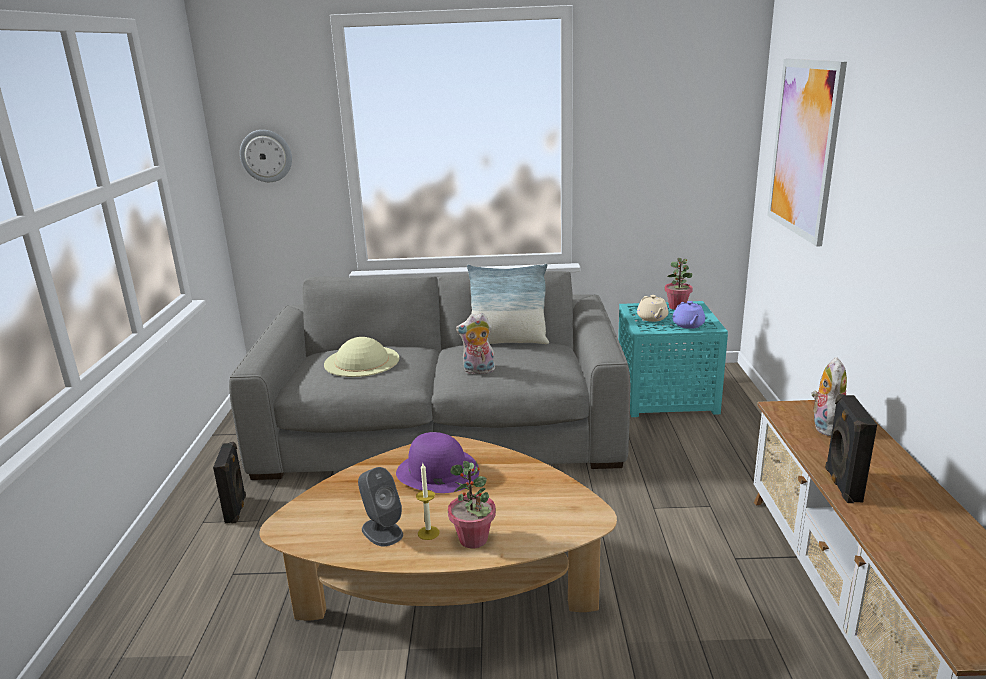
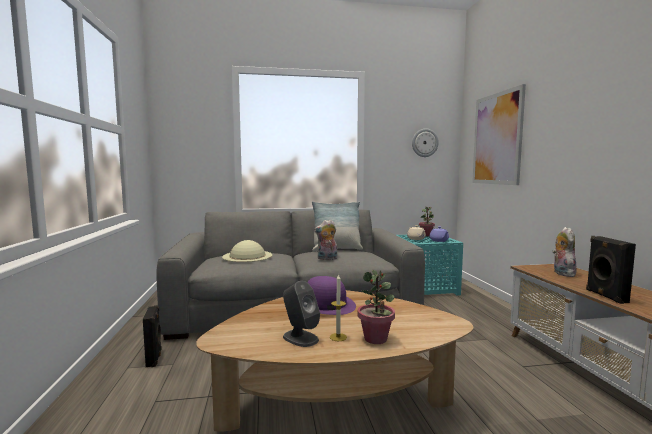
camera: 10 degrees left, 15 degrees down
(266, 156) = (184, 143): wall clock -> wall clock (424, 143)

